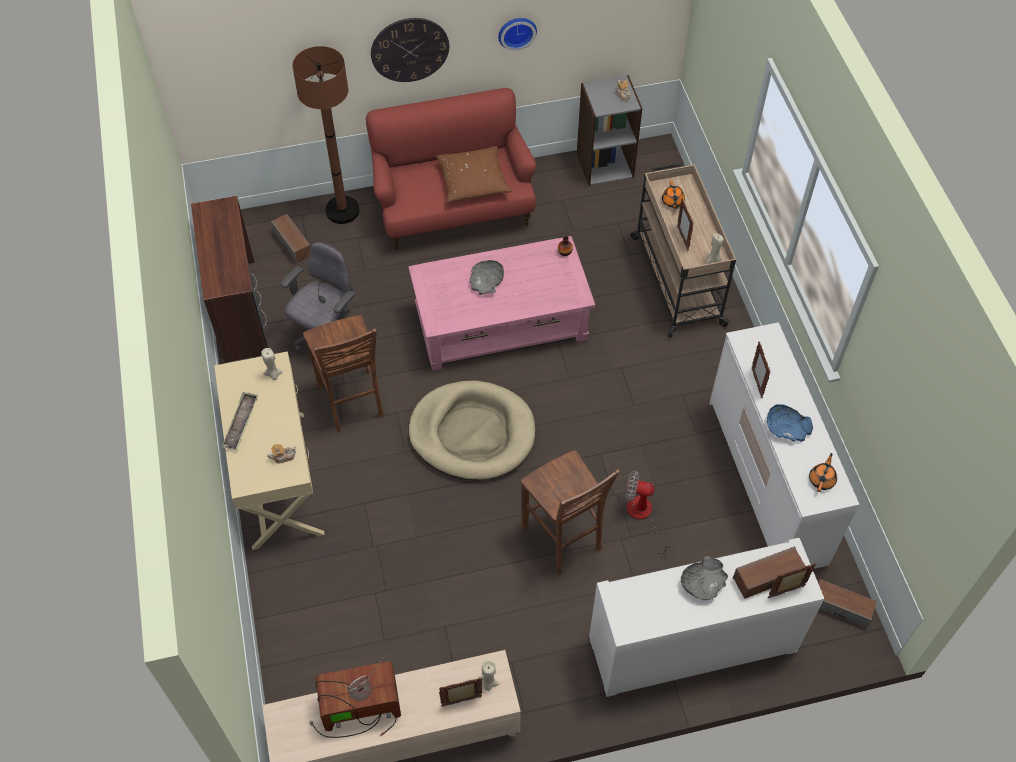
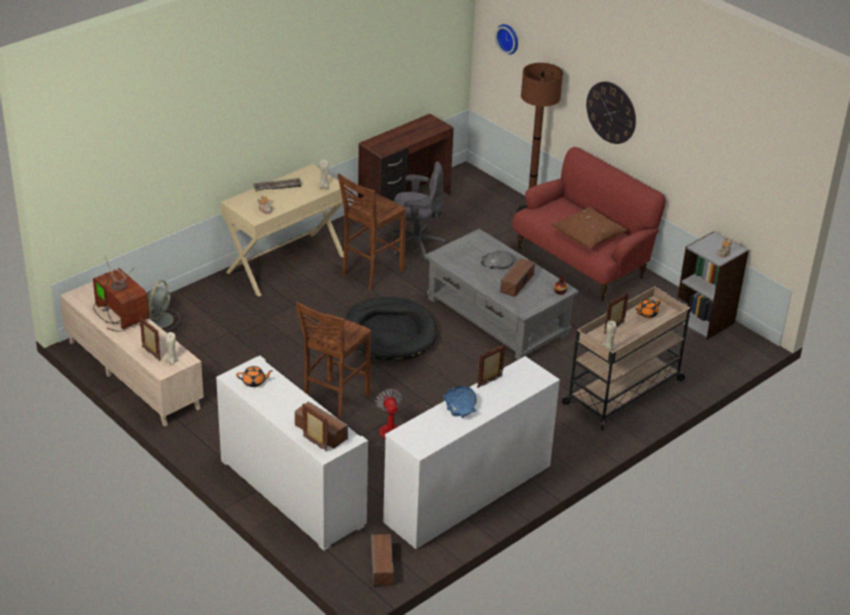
camera: 60 degrees right, 20 degrees down
(293, 243) = (480, 204): speaker -> speaker (517, 283)
(303, 661) = (160, 319): none -> grey fan
(472, 433) = (389, 333): beige dog bed -> black dog bed
(501, 324) = (497, 317): pink coffee table -> grey coffee table
(516, 31) = (679, 147): wall clock -> wall clock (509, 38)
(702, 582) = (294, 402): grey bowl -> none
(822, 479) = (427, 436): orange teapot -> orange teapot (254, 382)

